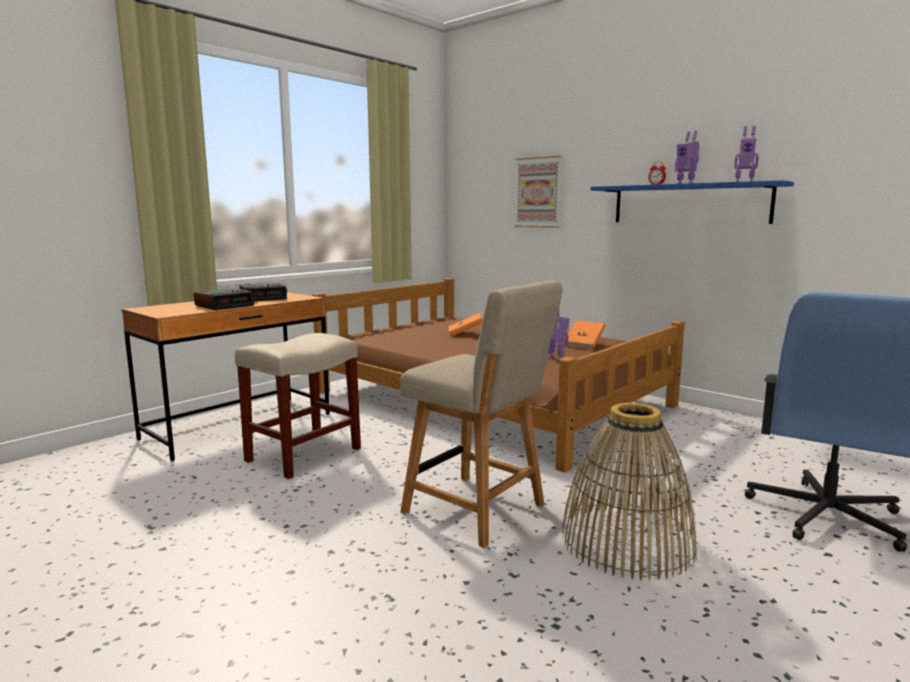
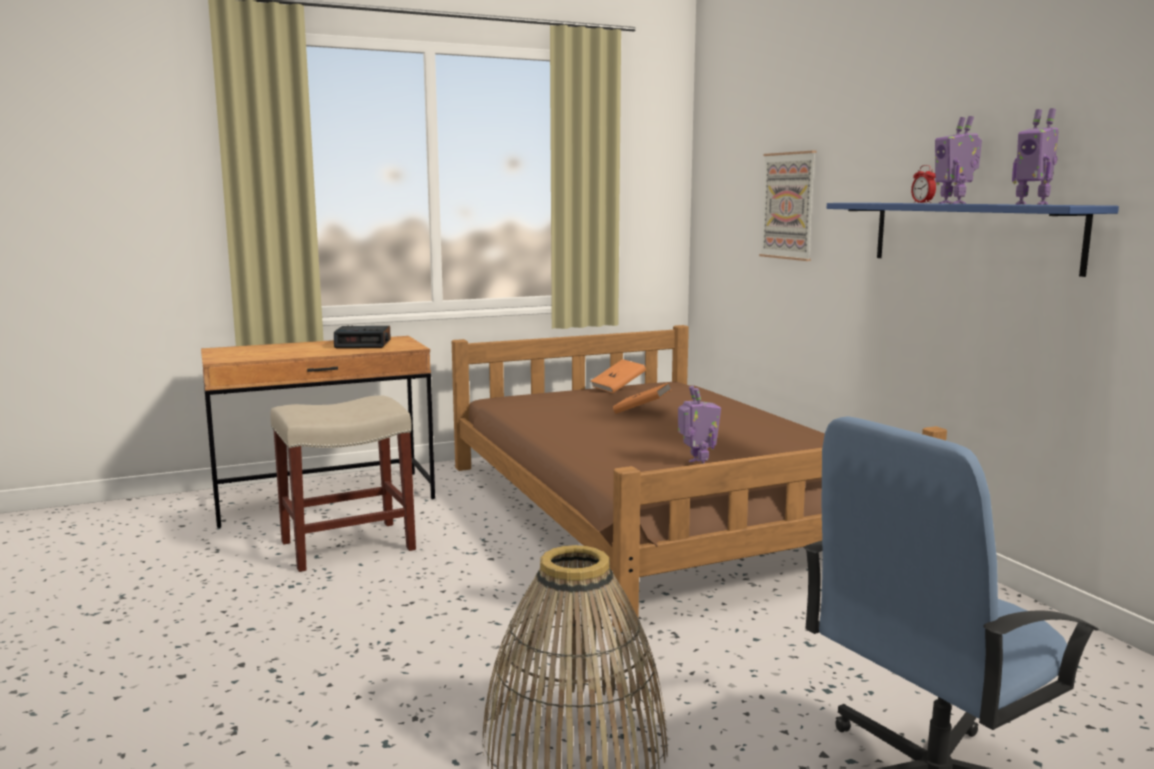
camera: 25 degrees right, 0 degrees up
(225, 305) = (300, 352): alarm clock -> none
(479, 511) = (448, 657): beige chair -> none
(584, 345) = (780, 448): orange book -> orange book (618, 388)

